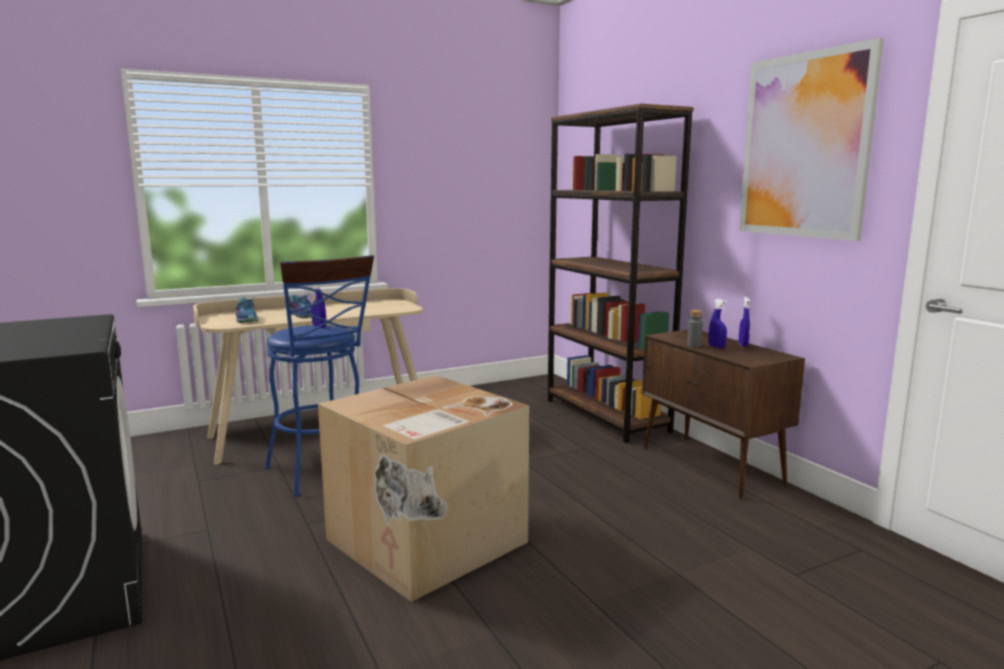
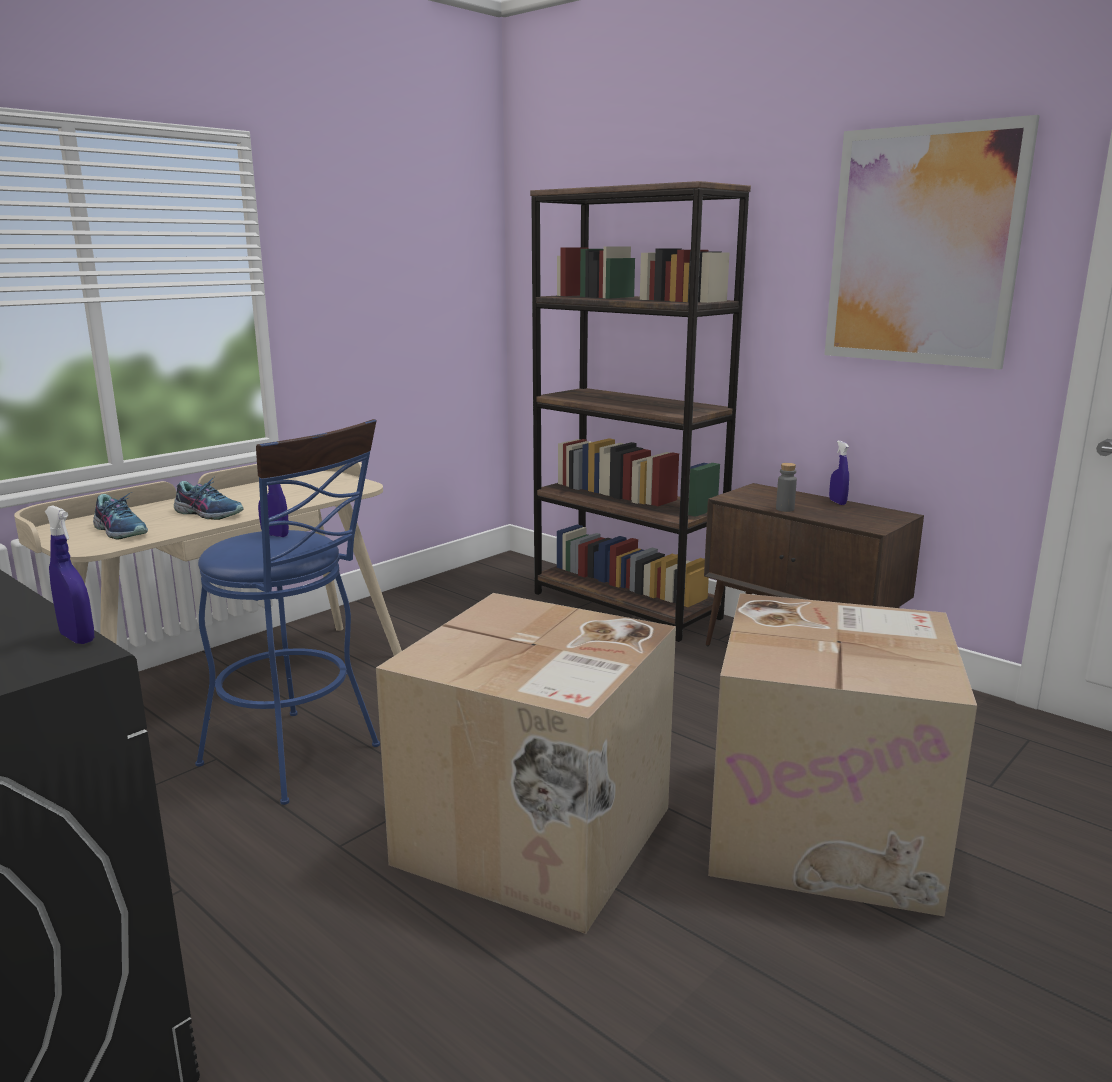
camera: 20 degrees left, 5 degrees up
(633, 576) = (826, 828): none -> cardboard box
(716, 347) = (812, 509): blue spray bottle -> blue spray bottle (77, 638)

